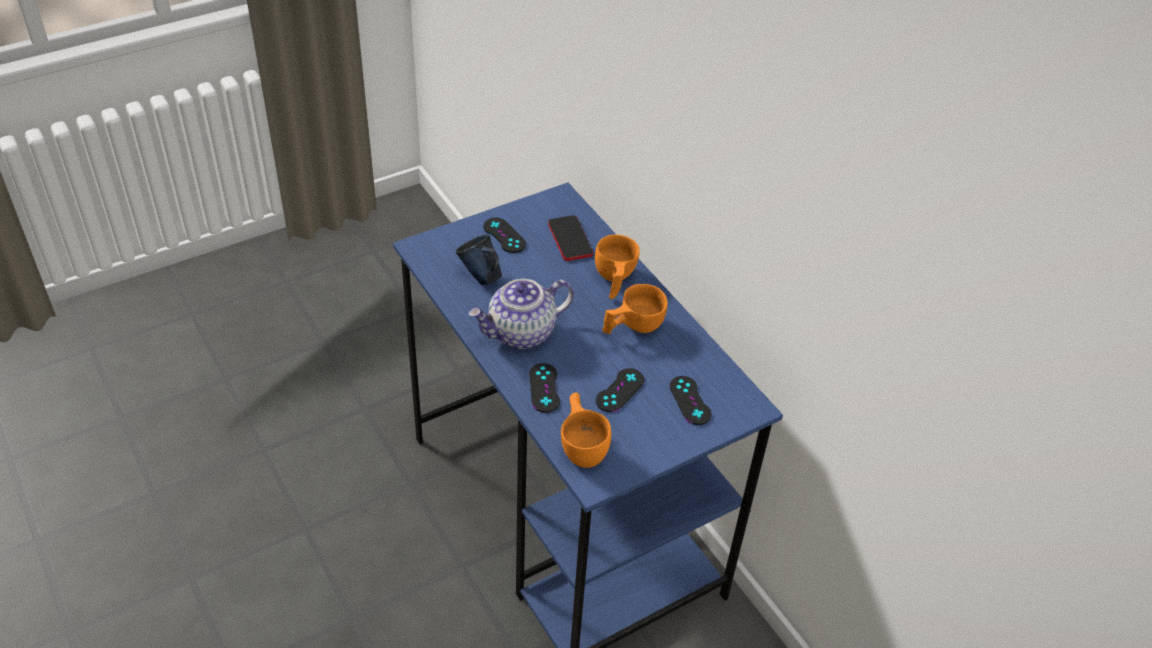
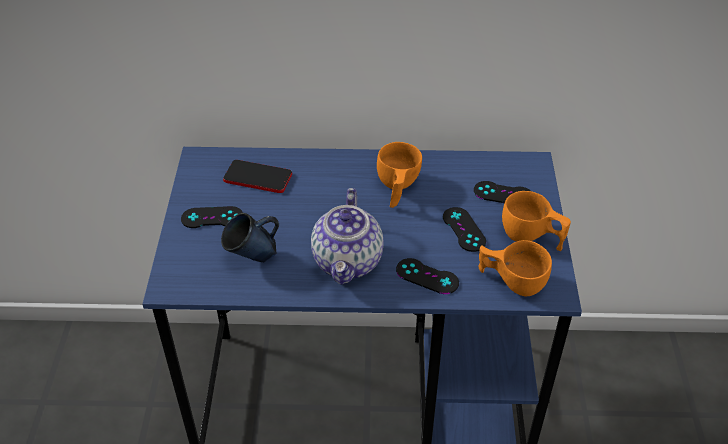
camera: 55 degrees left, 0 degrees up
(614, 280) = (332, 174): orange cup -> orange cup (531, 237)

